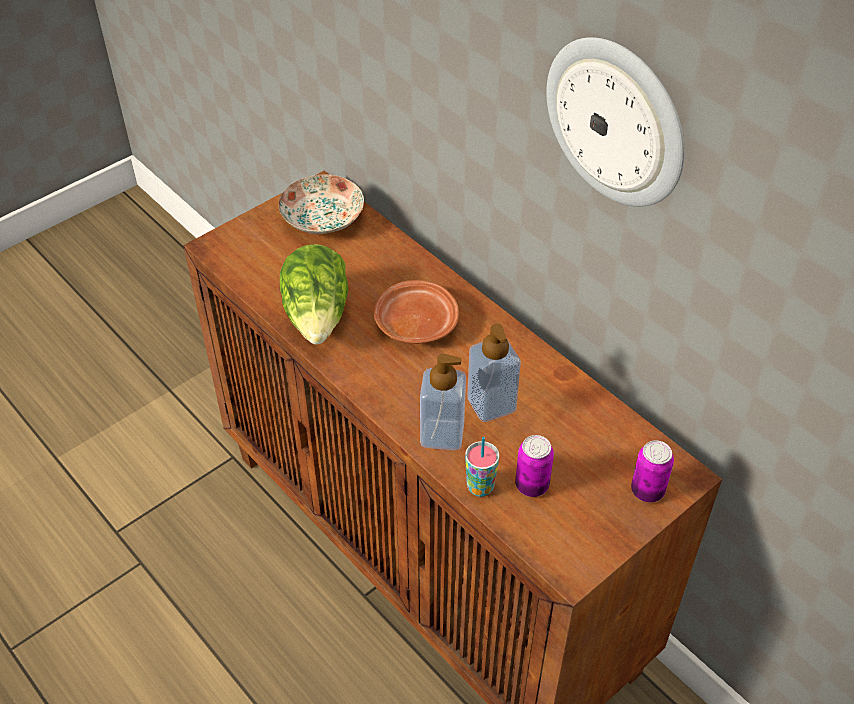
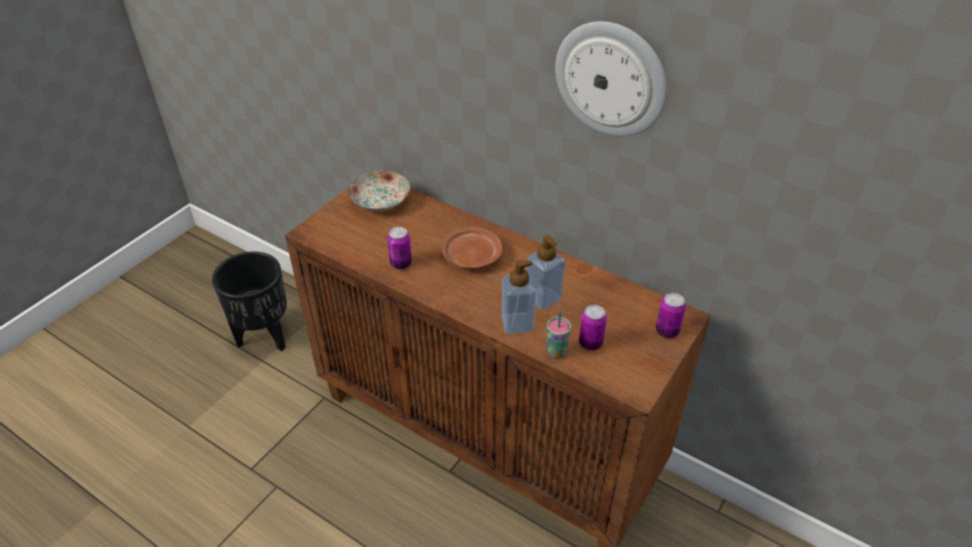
camera: 15 degrees left, 5 degrees down
(182, 357) = (265, 336): none -> black planter
(318, 315) = (401, 264): lettuce -> can

